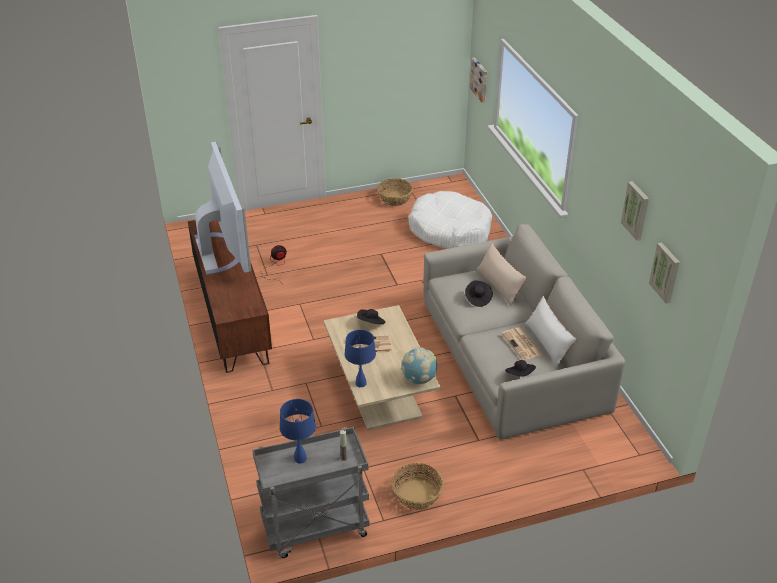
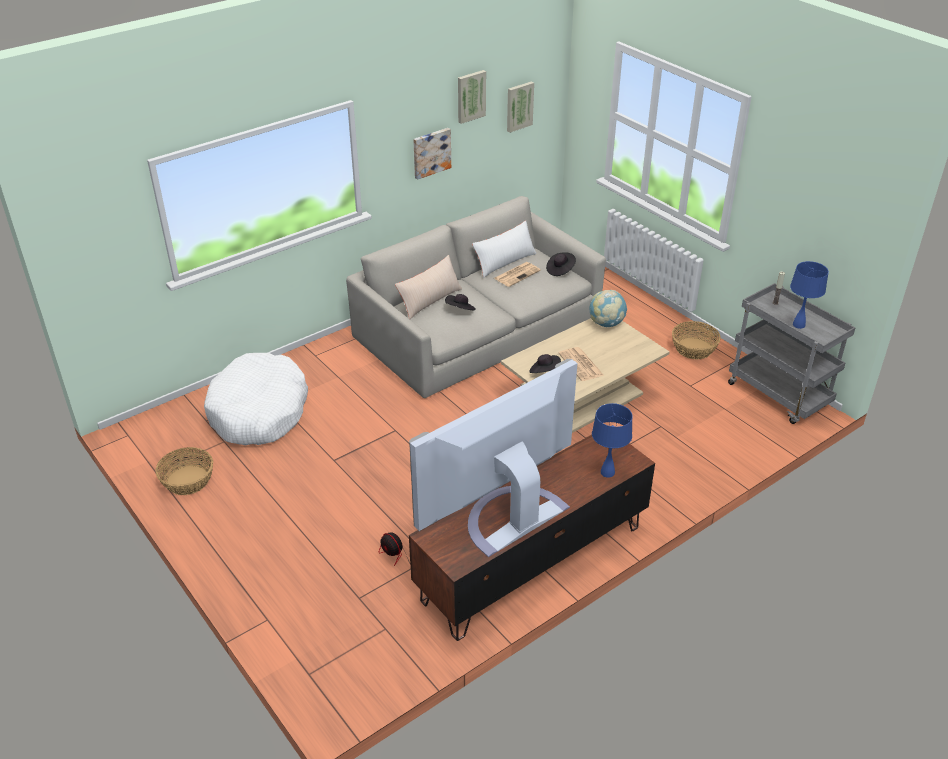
camera: 110 degrees left, 0 degrees up
(361, 383) = (639, 356): blue table lamp -> blue table lamp (607, 472)
(480, 79) = (104, 264): picture -> picture (431, 152)

